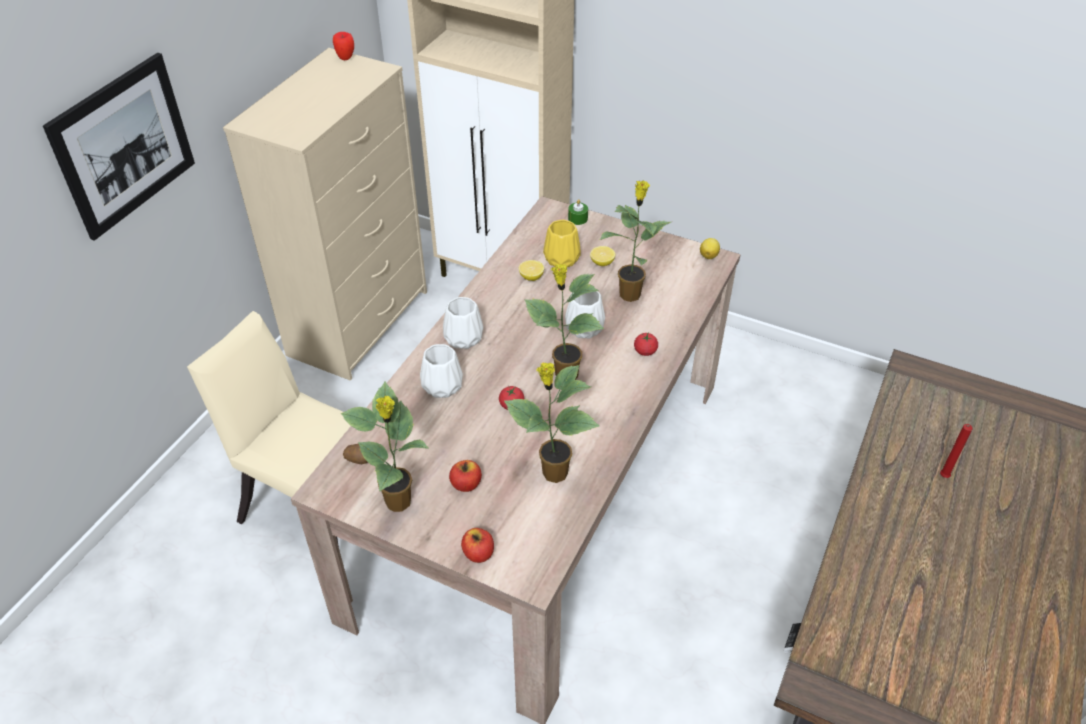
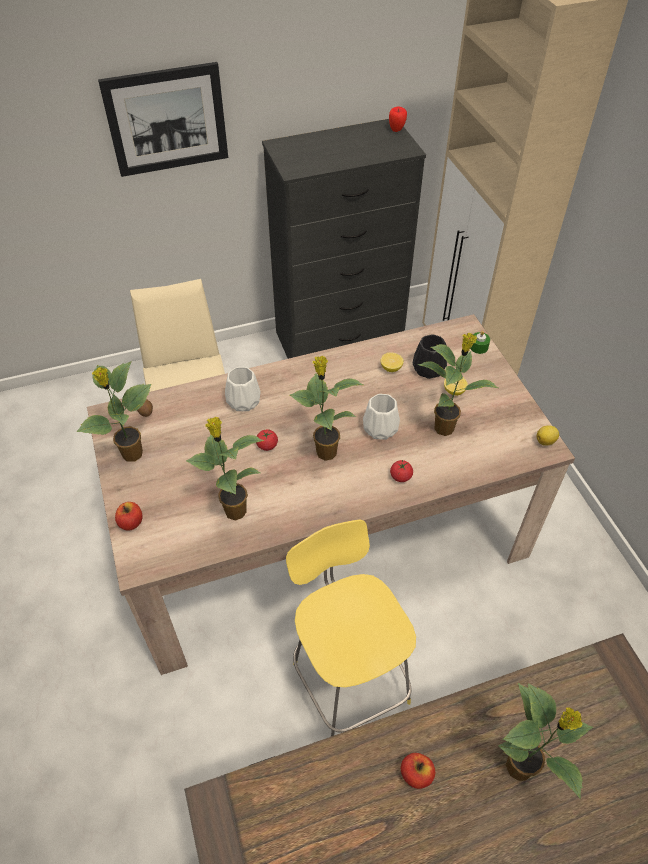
camera: 45 degrees right, 5 degrees up
(359, 322) = (340, 339): beige dresser -> black dresser
(463, 339) = (294, 380): white vase -> none
(466, 484) = (178, 474): apple -> apple (416, 774)
(560, 259) = (427, 369): yellow vase -> black vase
(694, 584) = (349, 678): none -> yellow stool
(942, 477) = (521, 767): red candle -> potted plant

